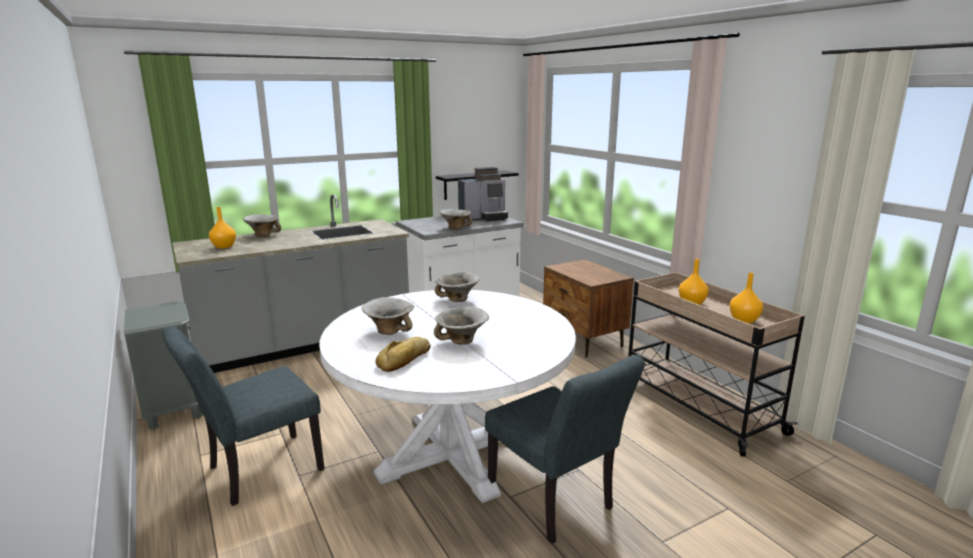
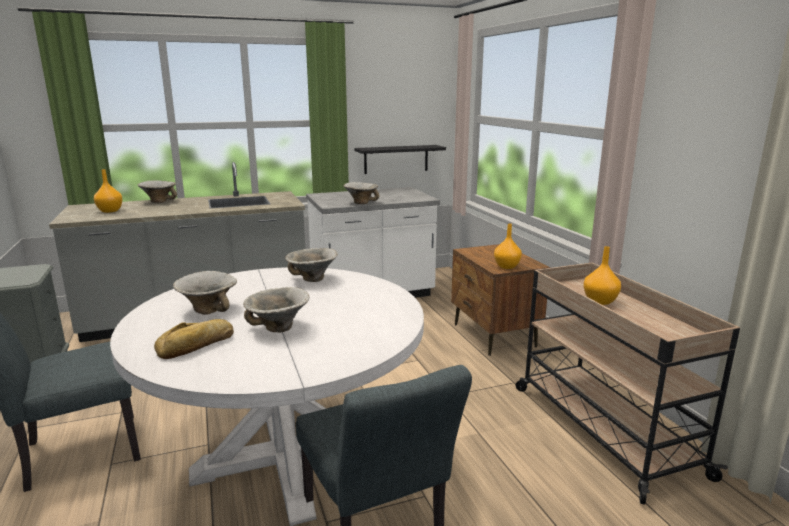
camera: 10 degrees right, 0 degrees up
(484, 218) = (400, 194): coffee machine -> none
(744, 320) = (659, 327): orange vase -> orange vase (507, 266)

